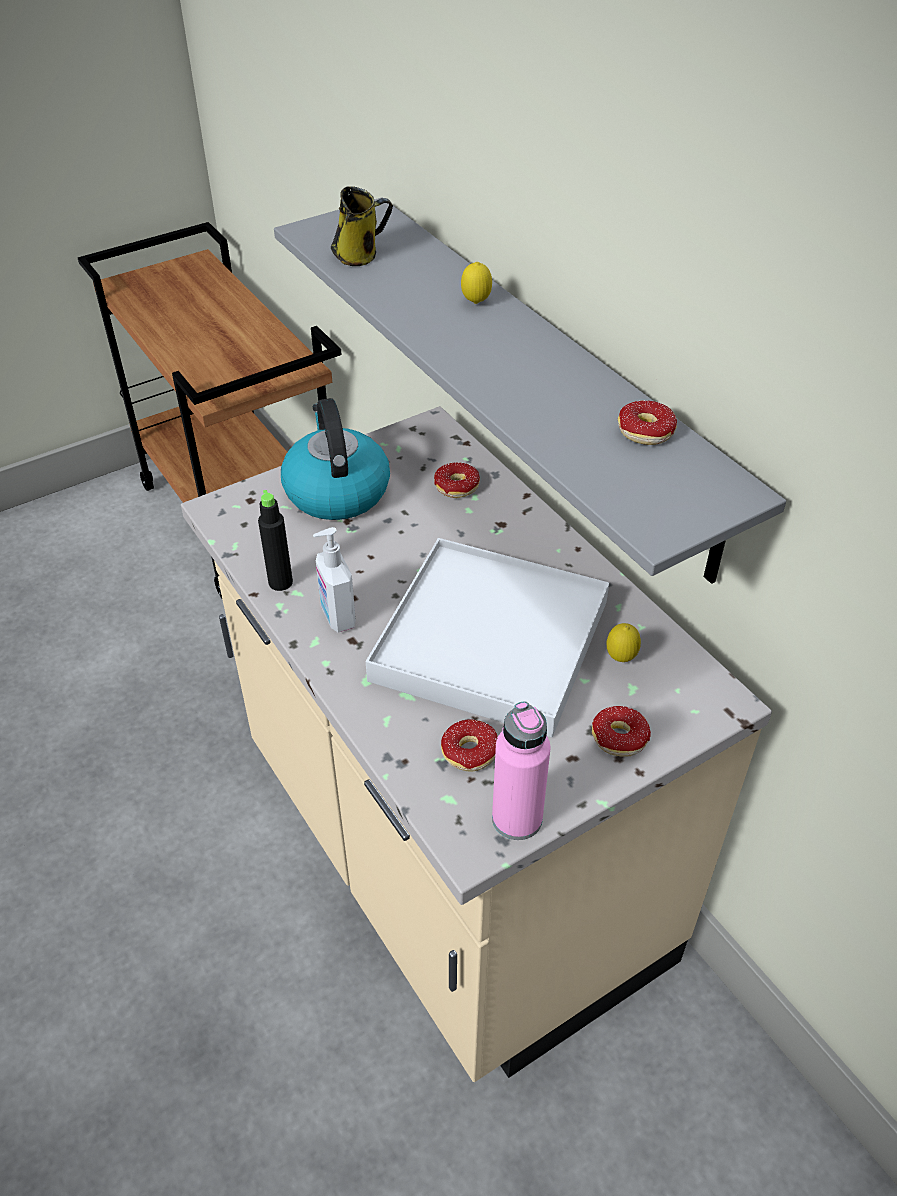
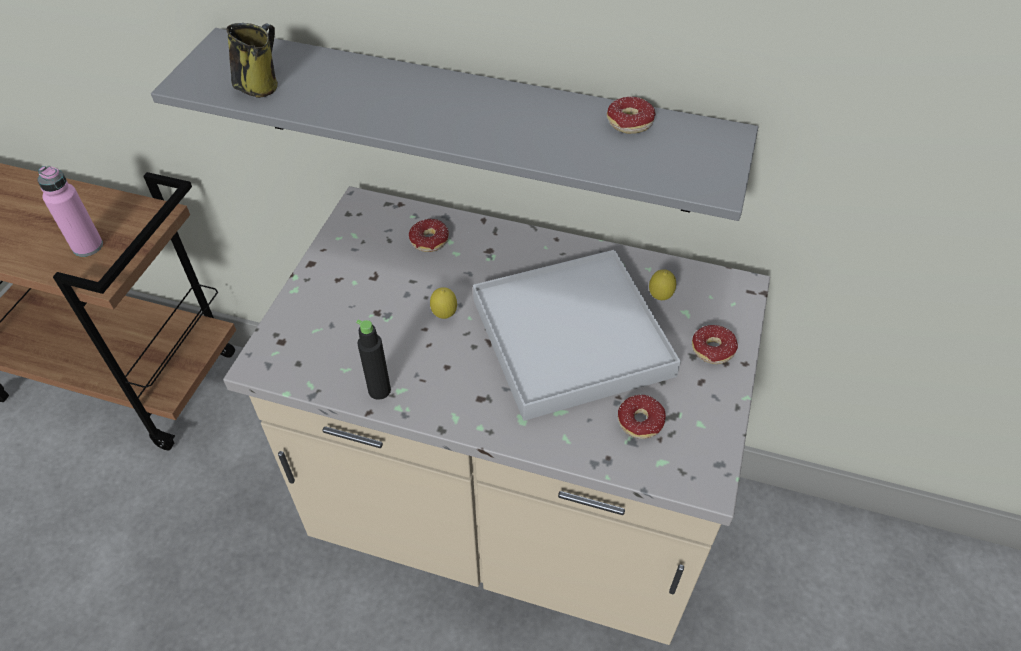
camera: 40 degrees left, 5 degrees up
(336, 491) = (343, 294): kettle -> none
(337, 617) = (450, 389): soap dispenser -> none
(476, 303) = (402, 83): lemon -> lemon (444, 316)
(517, 818) = (713, 444): pink bottle -> pink bottle (88, 246)

